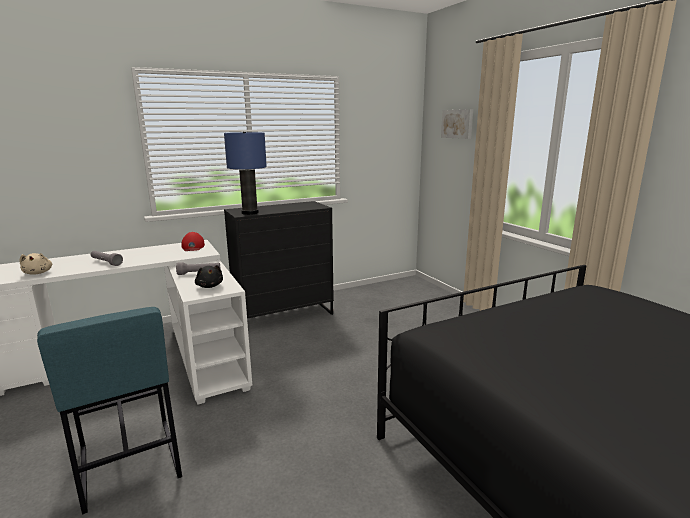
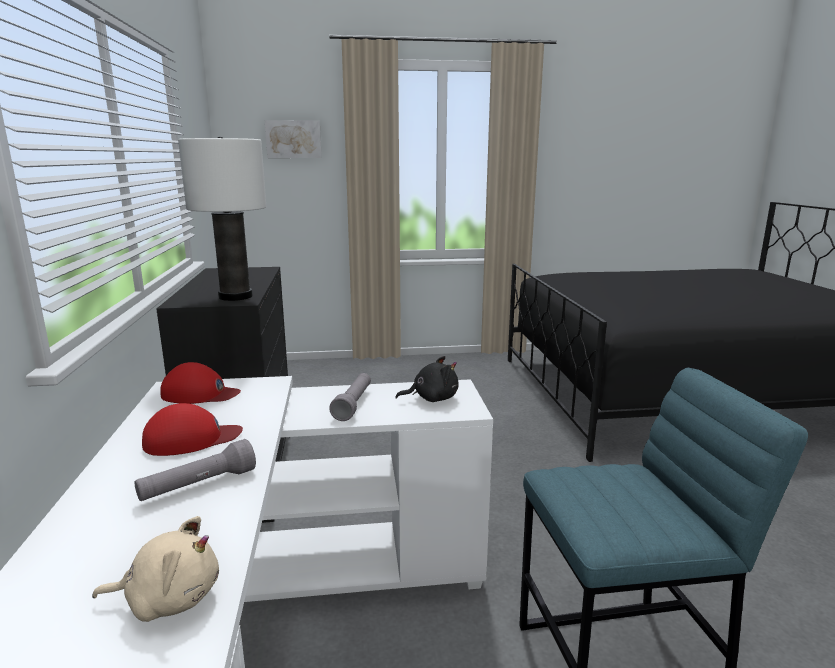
camera: 70 degrees left, 0 degrees up
(145, 254) = (191, 439): none -> red cap
(250, 213) = (236, 296): blue table lamp -> white table lamp

